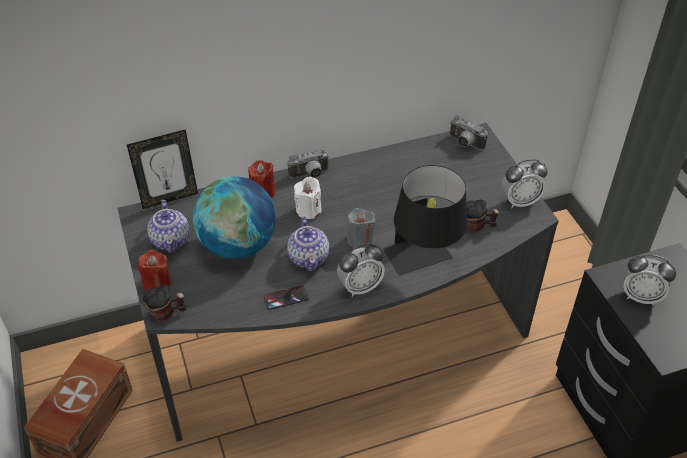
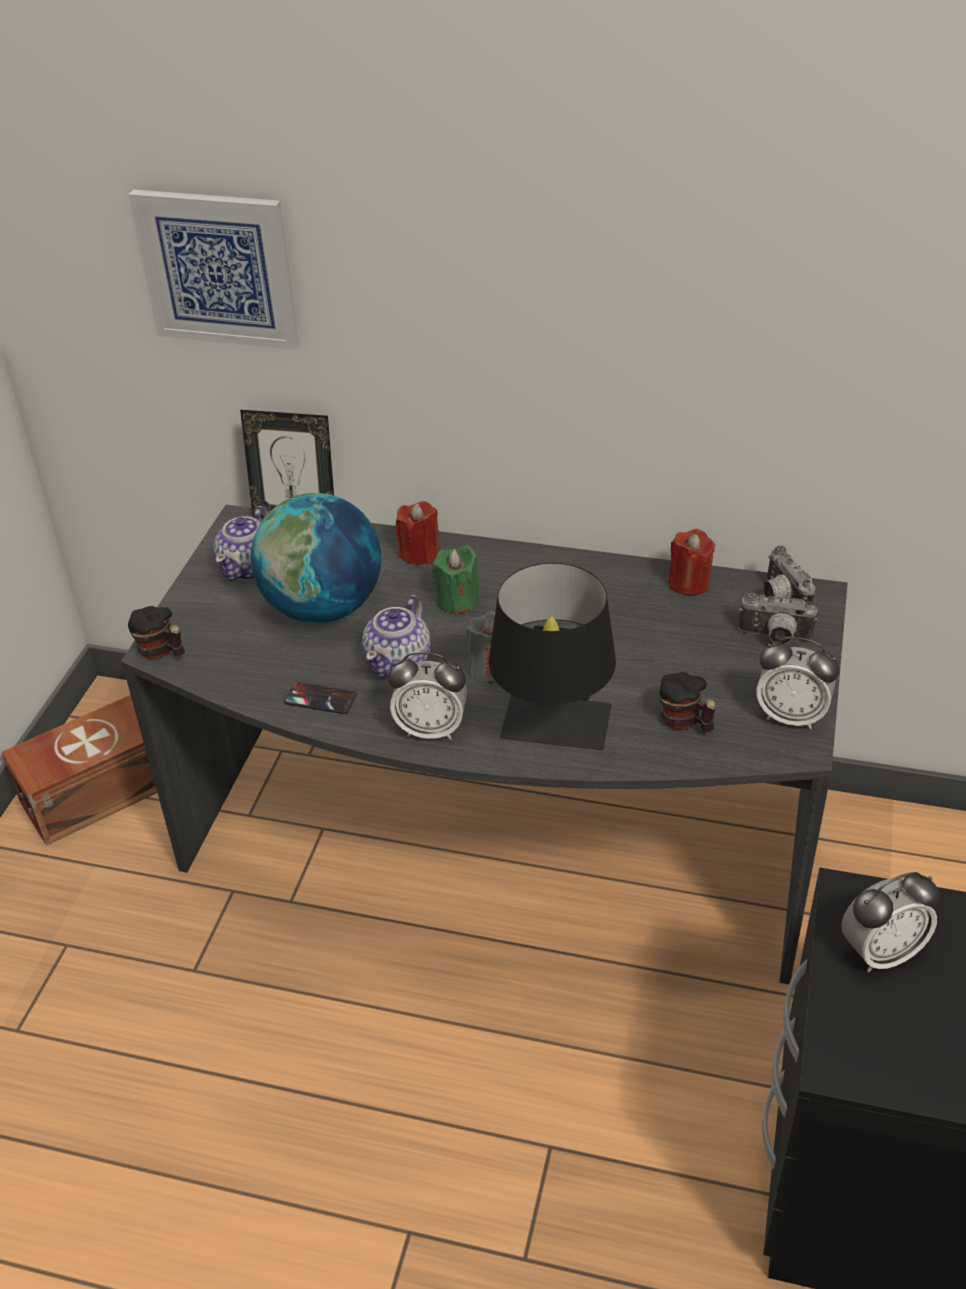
camera: 35 degrees right, 5 degrees down
(101, 59) = (218, 268): none -> picture
(157, 283) = (184, 612): red candle -> red candle (689, 583)
(308, 210) = (457, 600): white candle -> green candle
(310, 175) = (503, 557): camera -> camera (774, 638)
(640, 296) = (881, 952): alarm clock -> alarm clock turned 75 degrees counterclockwise

